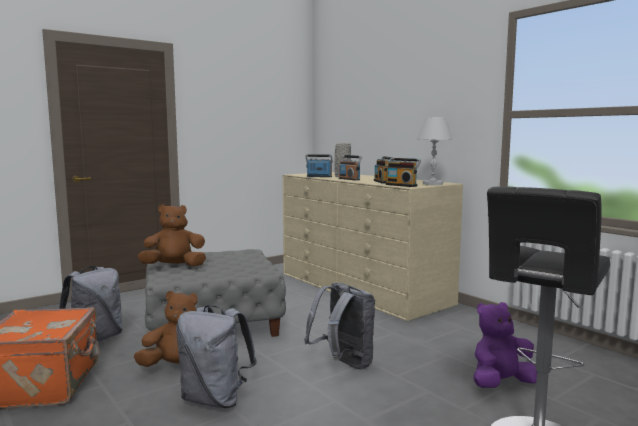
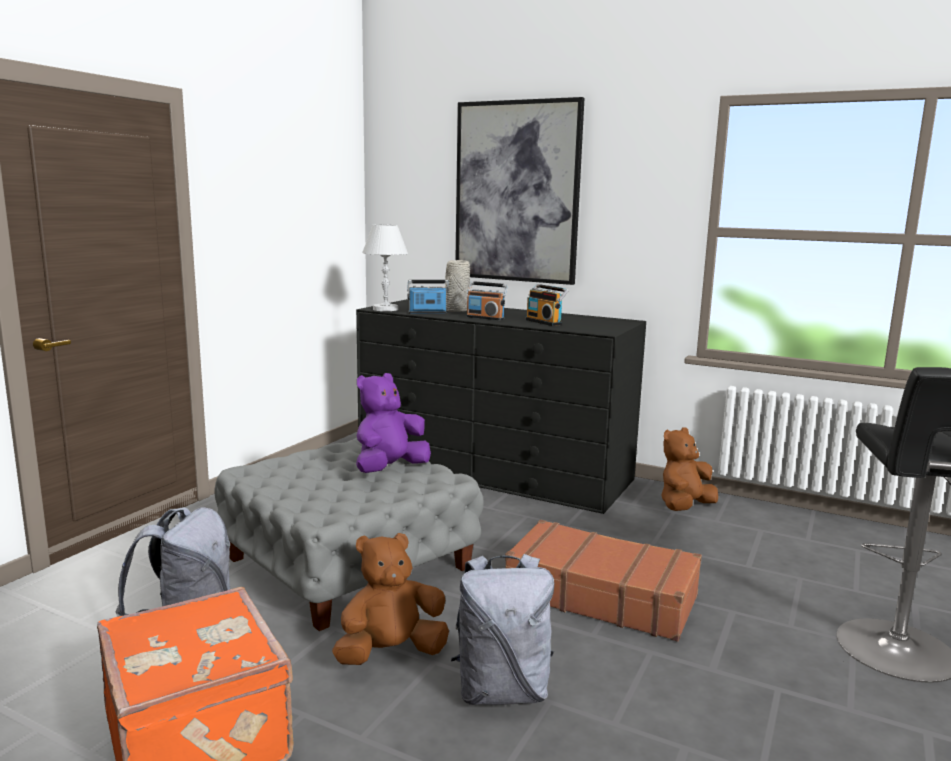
camera: 25 degrees left, 5 degrees up
(174, 267) = (293, 487): brown plush toy -> brown plush toy (684, 507)
(343, 364) = (601, 595): grey backpack -> brown suitcase
(362, 288) = (493, 470): beige dresser -> black dresser
(388, 97) = (517, 192): none -> picture
(402, 185) = (588, 329): radio -> none
(432, 184) = (616, 324): white table lamp -> white table lamp (385, 309)
(500, 384) = (790, 583): purple plush toy -> purple plush toy (389, 469)

